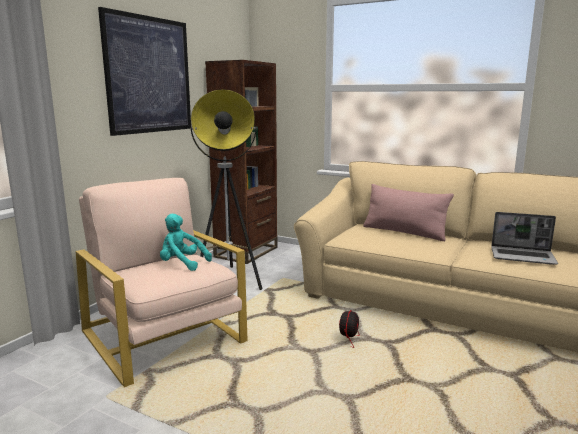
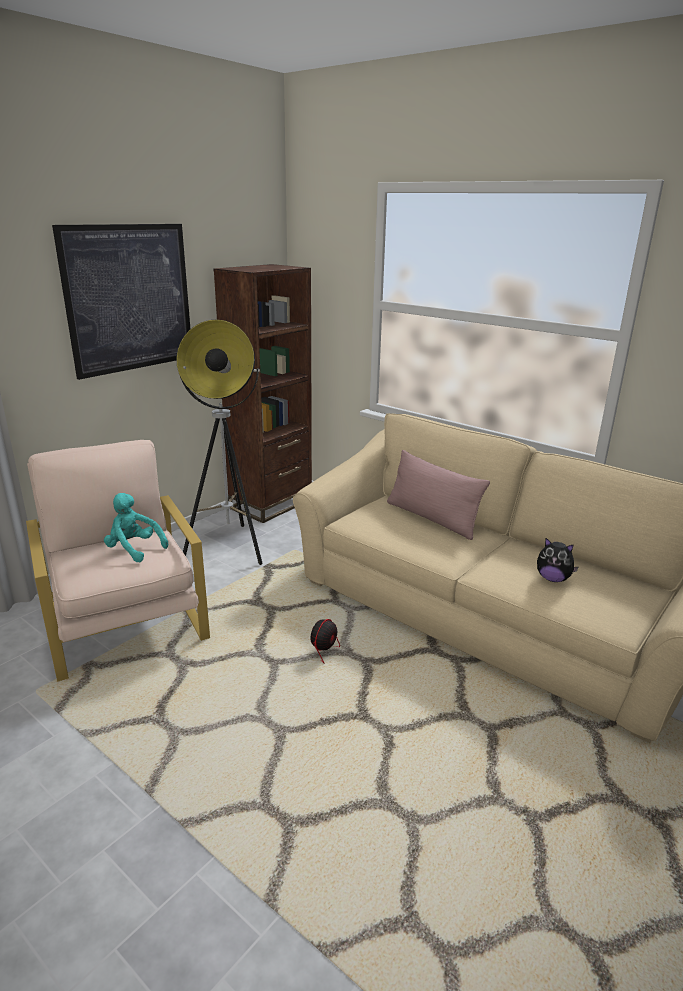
camera: 10 degrees right, 10 degrees up
(523, 256) = (553, 579): laptop -> plush toy

